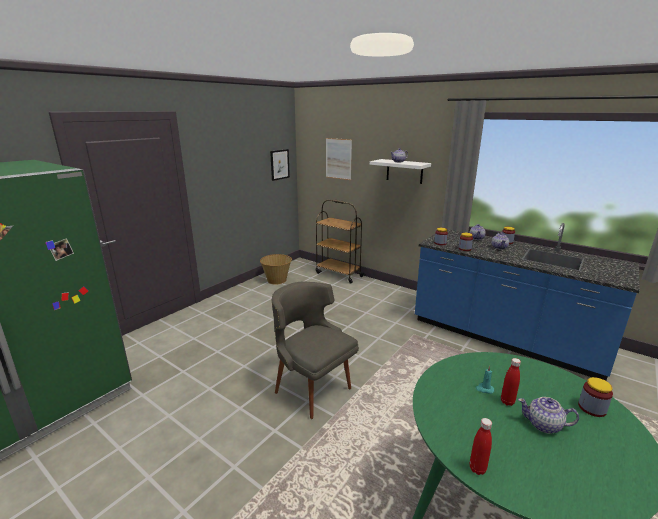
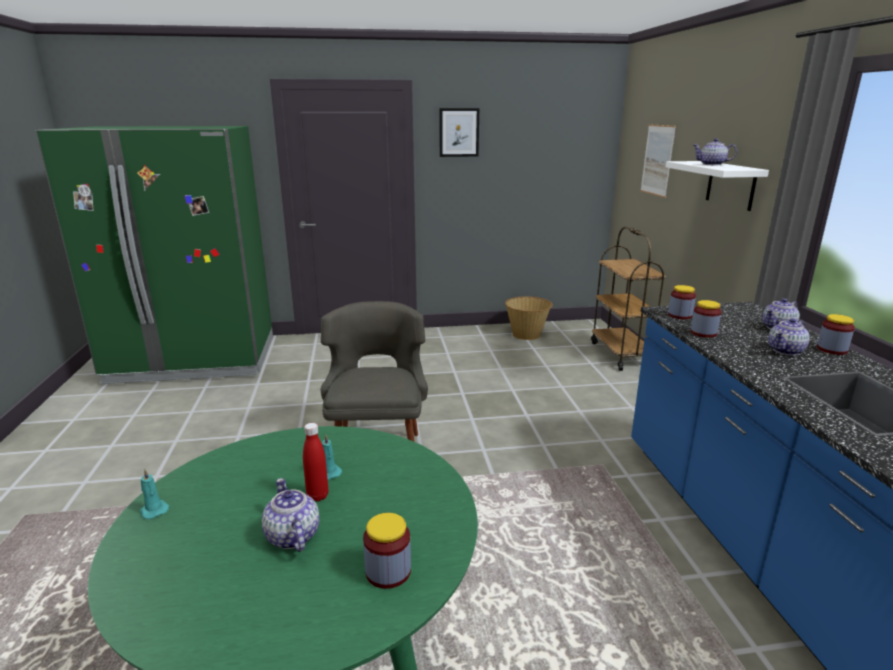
camera: 45 degrees right, 0 degrees up
(279, 164) = (579, 165): picture -> picture (459, 132)
(477, 469) = (153, 510): red bottle -> turquoise candle

